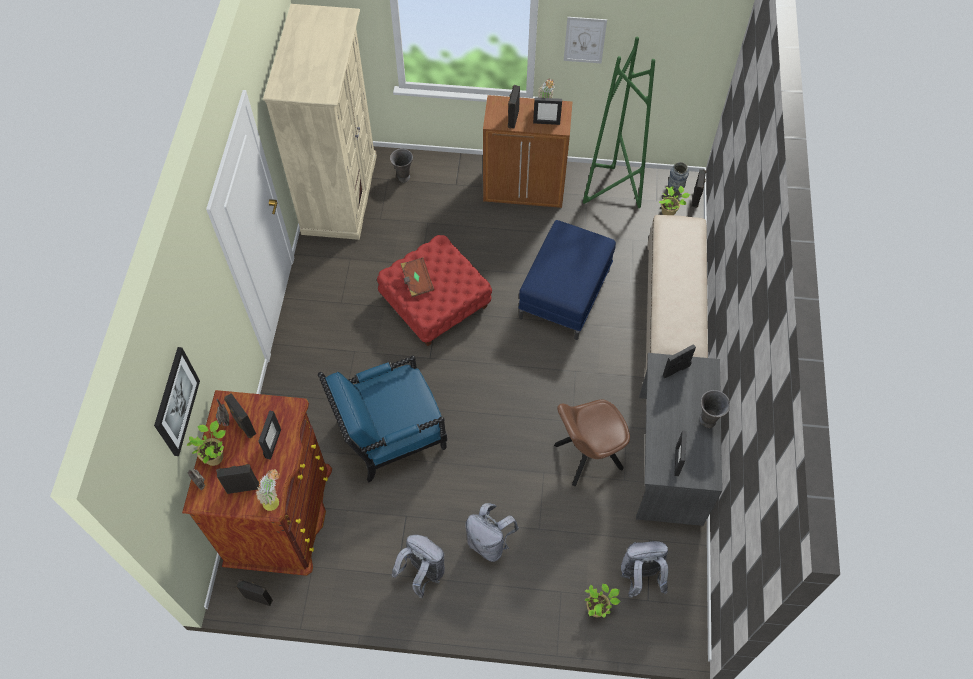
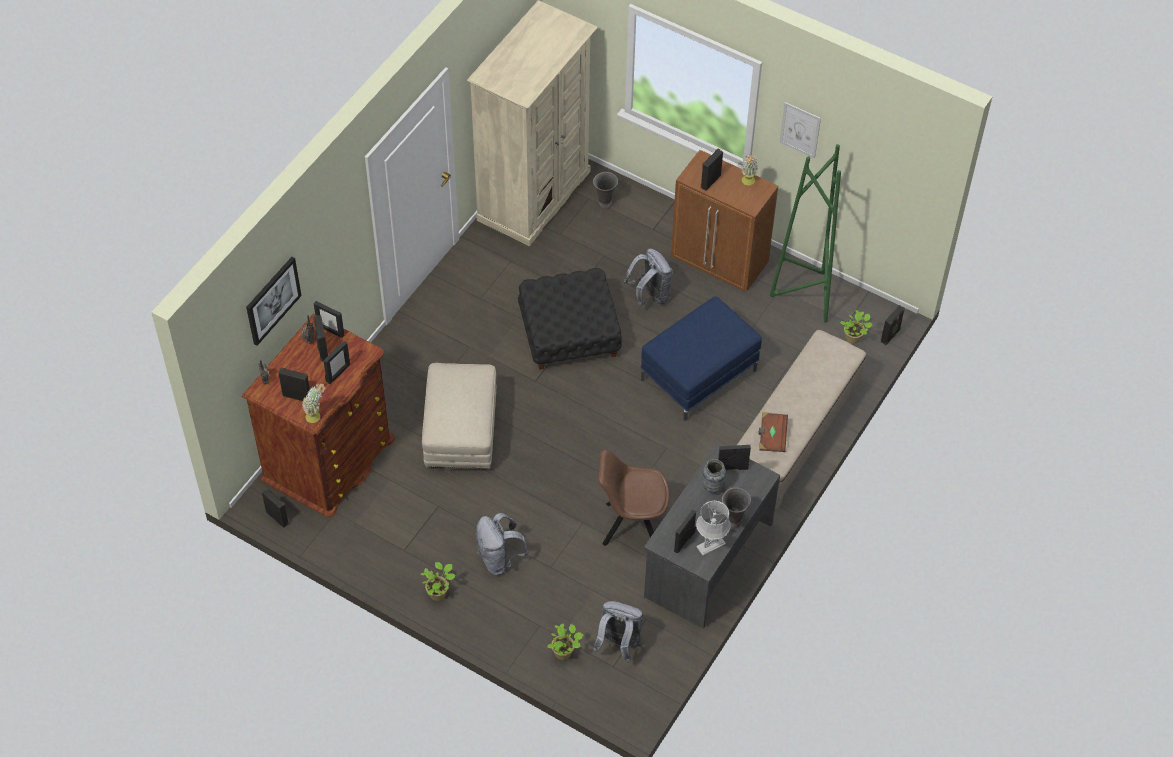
camera: 25 degrees right, 5 degrees down
(215, 456) = (287, 363): potted plant -> potted plant (438, 593)
(389, 434) = (461, 432): blue armchair -> beige ottoman
(417, 282) = (552, 302): brown book -> brown book (771, 437)
(422, 572) = (427, 558): grey backpack -> grey backpack (650, 295)
(435, 301) = (569, 332): red ottoman -> black ottoman
(546, 122) = (740, 196): picture frame -> picture frame (331, 330)
(675, 187) = (876, 317): vase -> vase (712, 487)
(702, 454) = (711, 545): none -> grey table lamp

